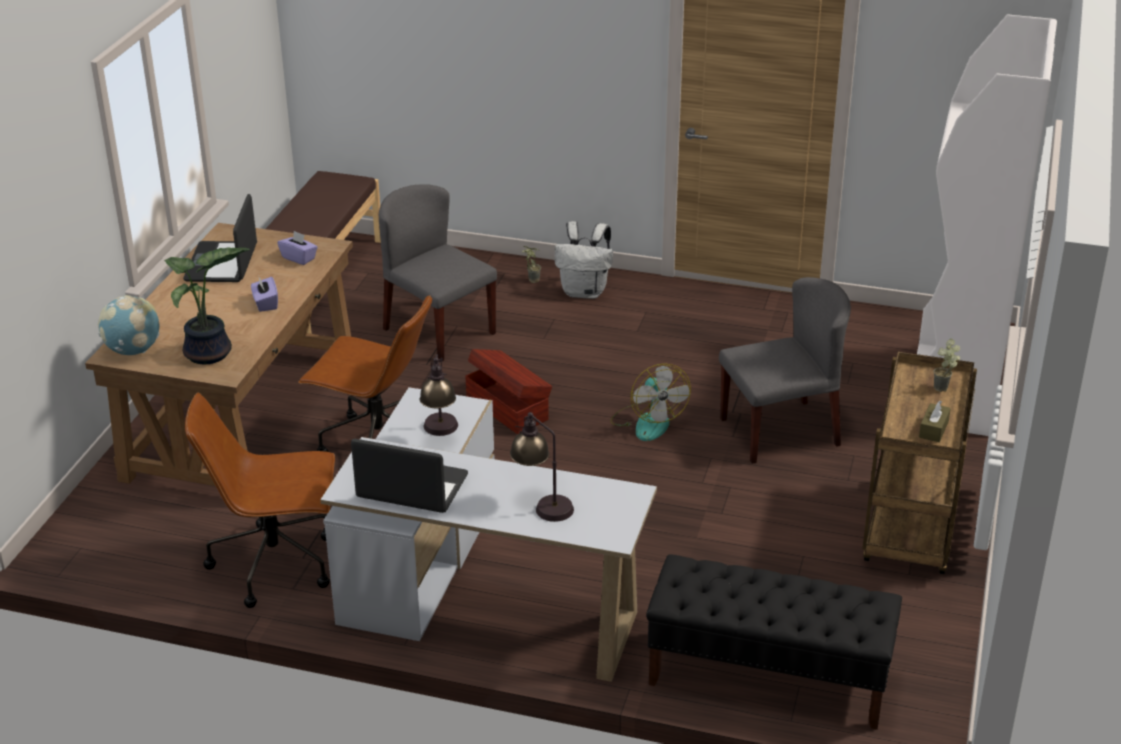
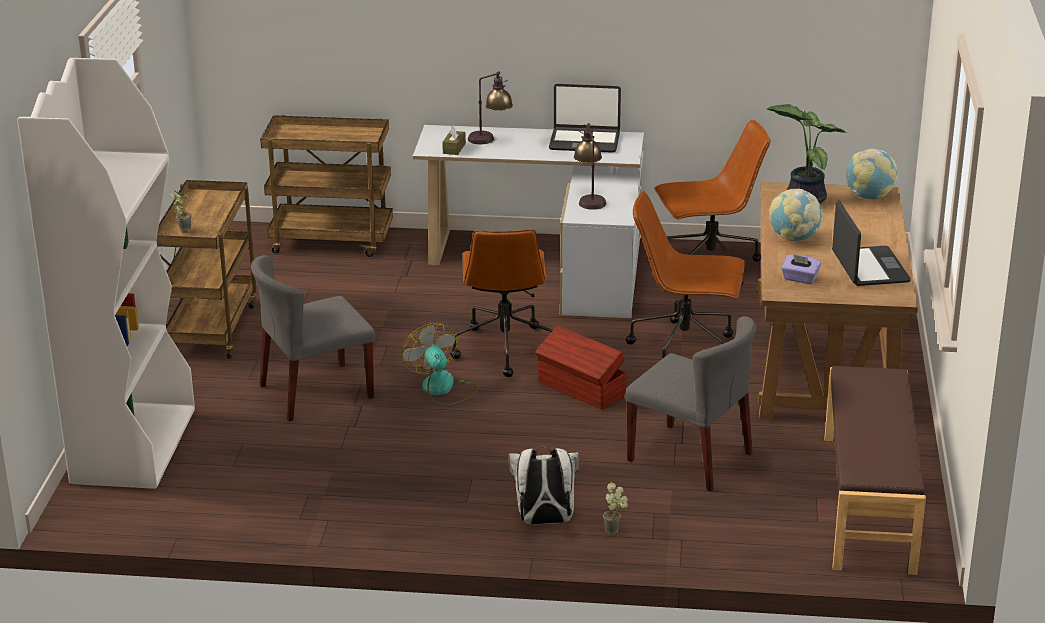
camera: 170 degrees right, 5 degrees down
(265, 303) = (794, 238): purple tissue box -> globe
(571, 465) = (505, 348): none -> brown office chair
(767, 678) = (333, 241): black bench -> brown cart
(933, 429) = (200, 203): brown tissue box -> brown tissue box (454, 148)

